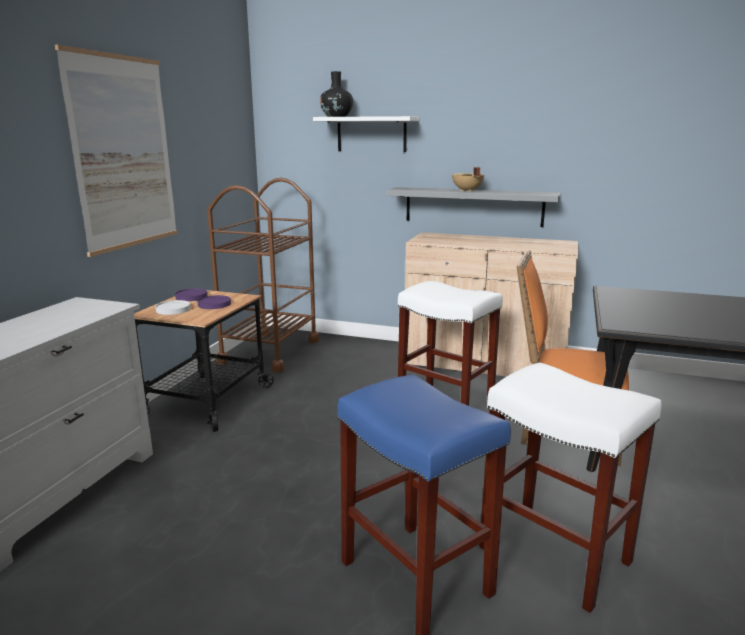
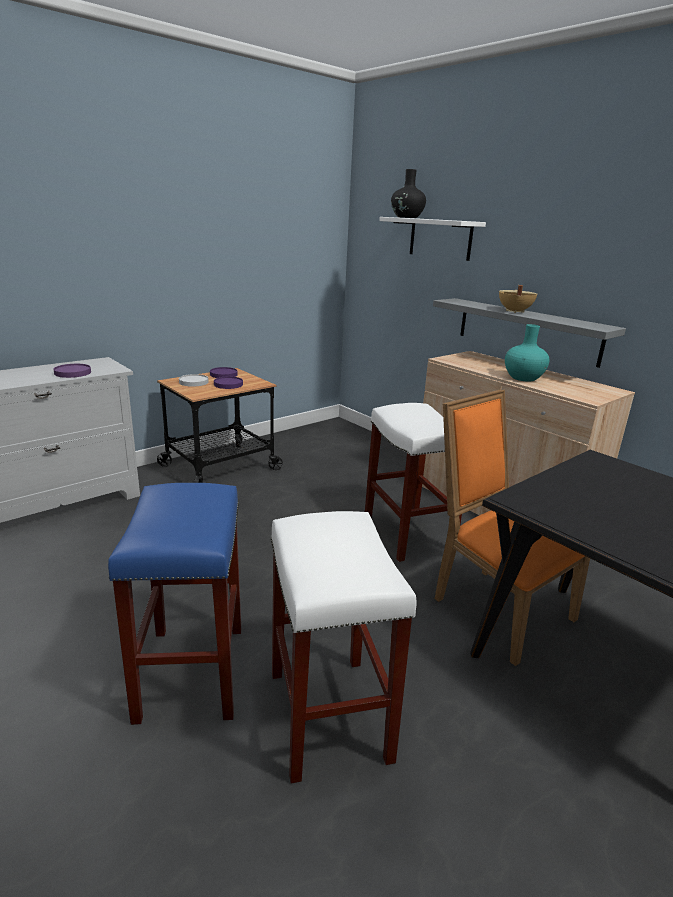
camera: 30 degrees right, 5 degrees up
(72, 319) = (72, 373): none -> purple plate
(123, 153) = (176, 241): picture -> none
(270, 351) = (314, 439): brown cart -> none
(498, 244) = (523, 378): none -> turquoise vase

